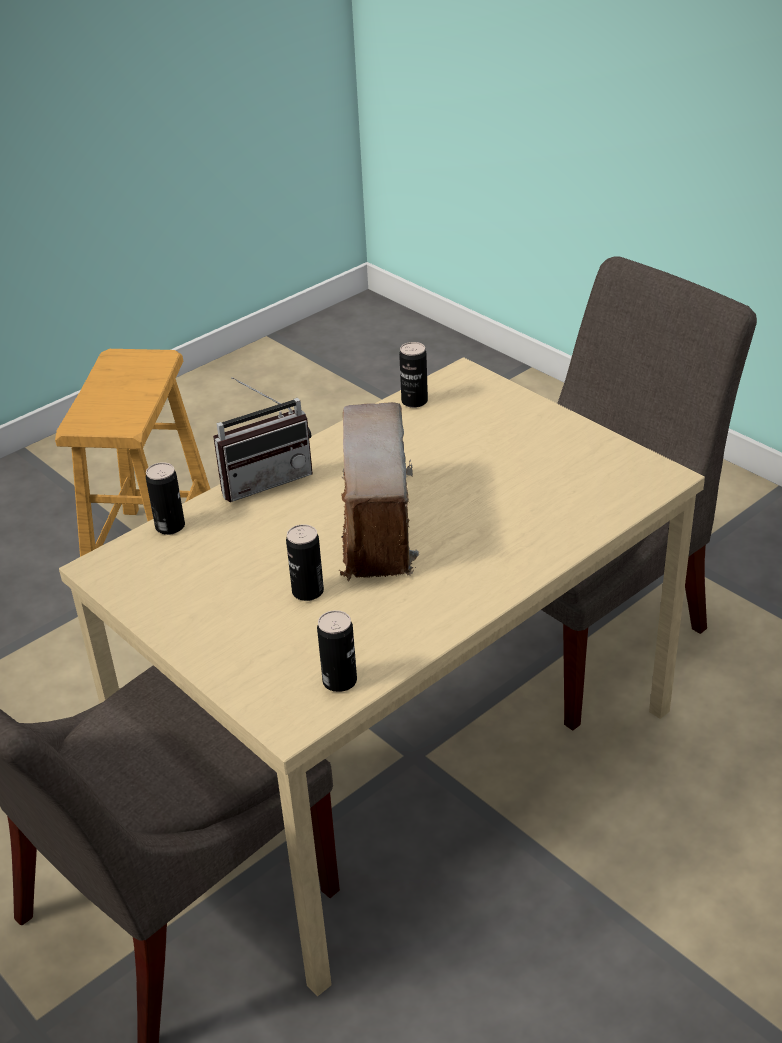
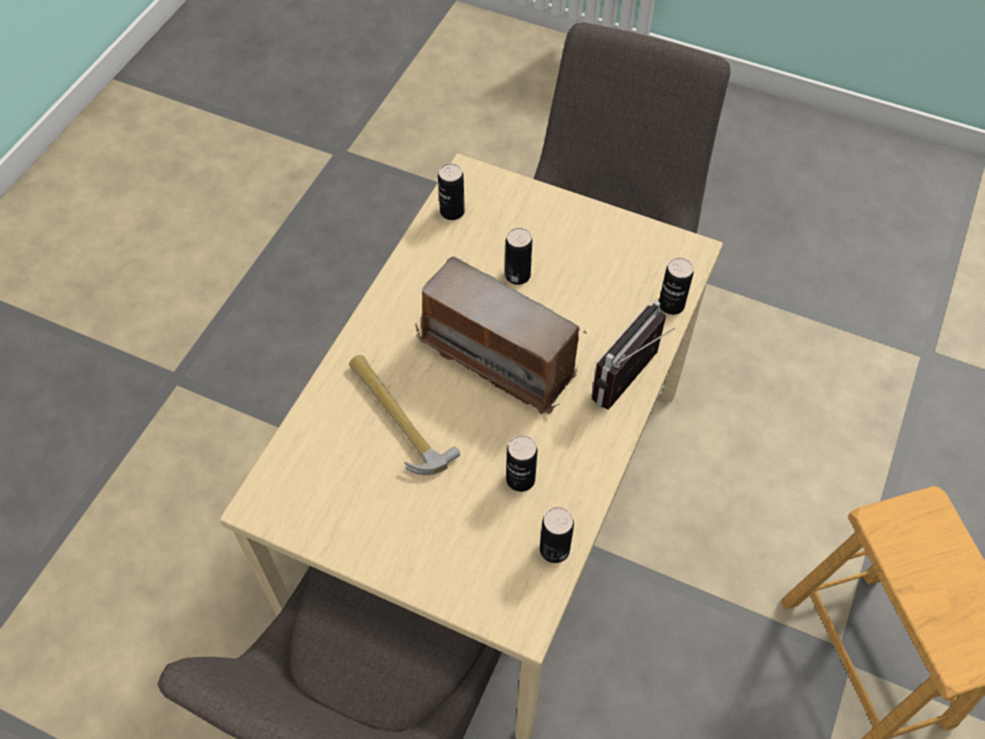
camera: 155 degrees right, 20 degrees up
(378, 526) = (499, 357): radio -> radio turned 150 degrees clockwise
(415, 443) = (520, 479): none -> can
(506, 506) = (397, 416): none -> hammer

